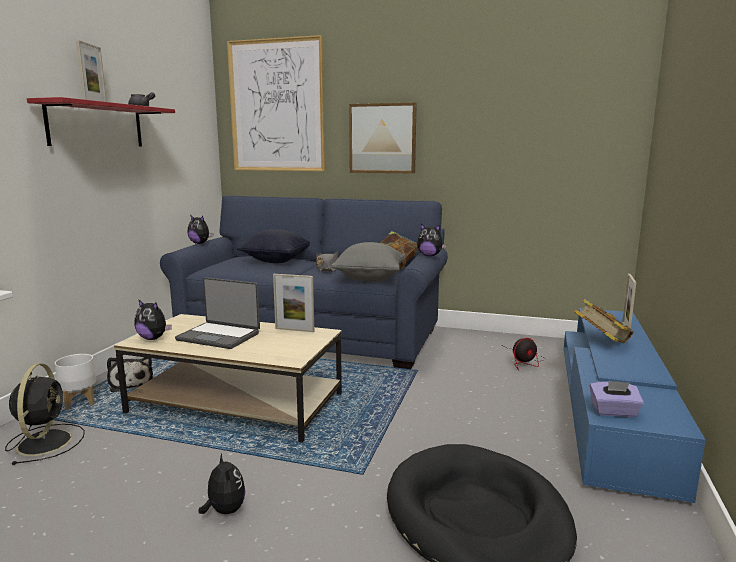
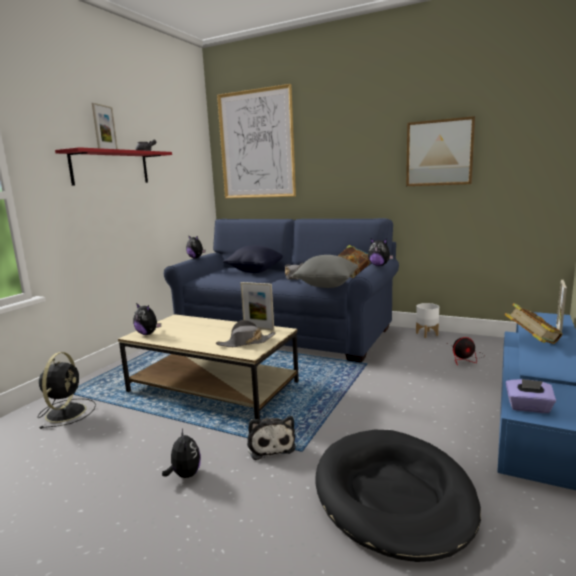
camera: 10 degrees right, 0 degrees up
(80, 402) = (98, 382): white planter -> white planter (427, 334)
(131, 383) = (137, 368): plush toy -> plush toy (270, 445)
(219, 336) = (198, 332): laptop -> none
(284, 347) = (246, 342): none -> grey hat
(382, 138) = (342, 167): picture -> picture (439, 153)

